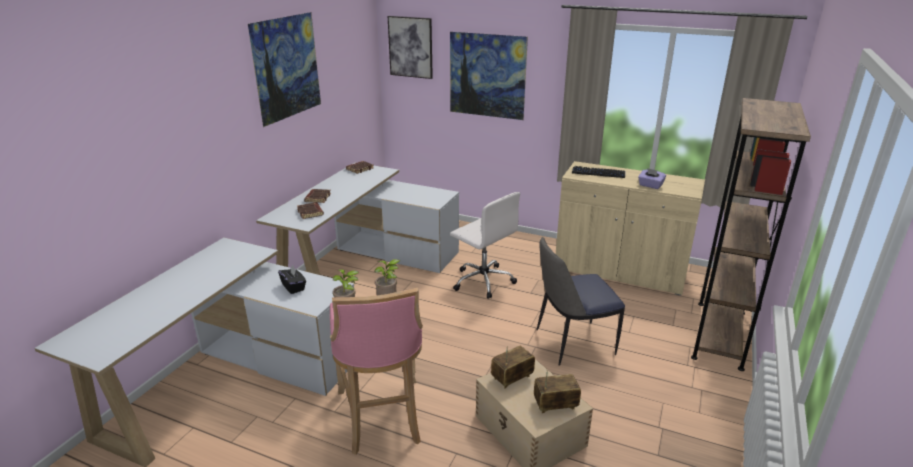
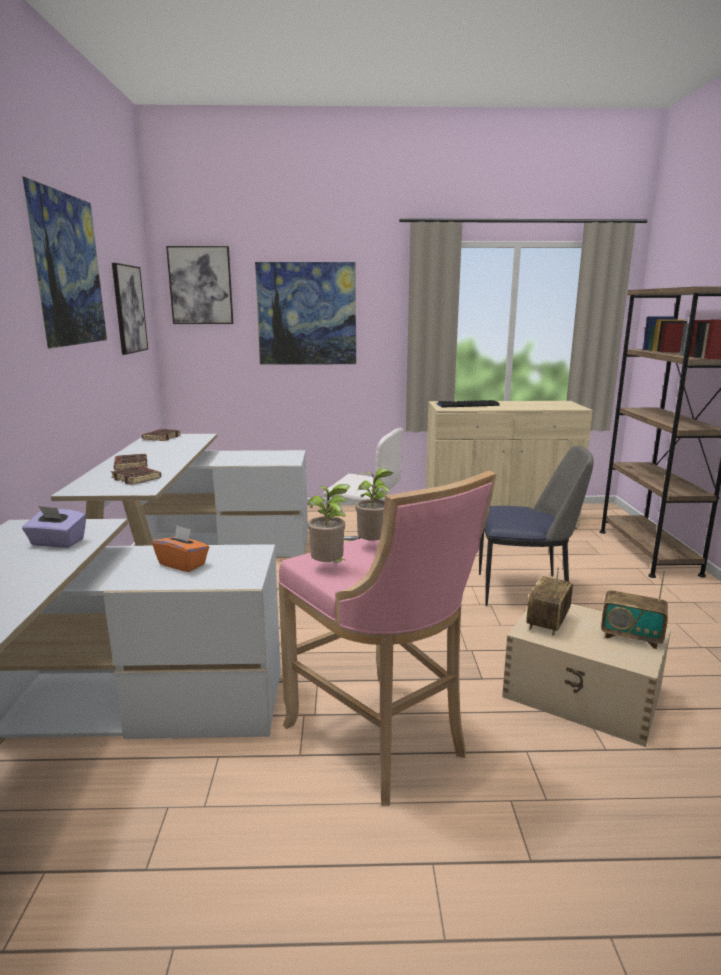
camera: 25 degrees left, 10 degrees down
(293, 287) = (183, 564): black tissue box -> orange tissue box
(347, 73) = (129, 309): none -> picture
(555, 405) = (631, 636): radio -> radio turned 120 degrees counterclockwise
(572, 343) = (525, 591): chair -> chair turned 135 degrees counterclockwise
(650, 185) = (532, 407): purple tissue box -> purple tissue box (57, 543)

